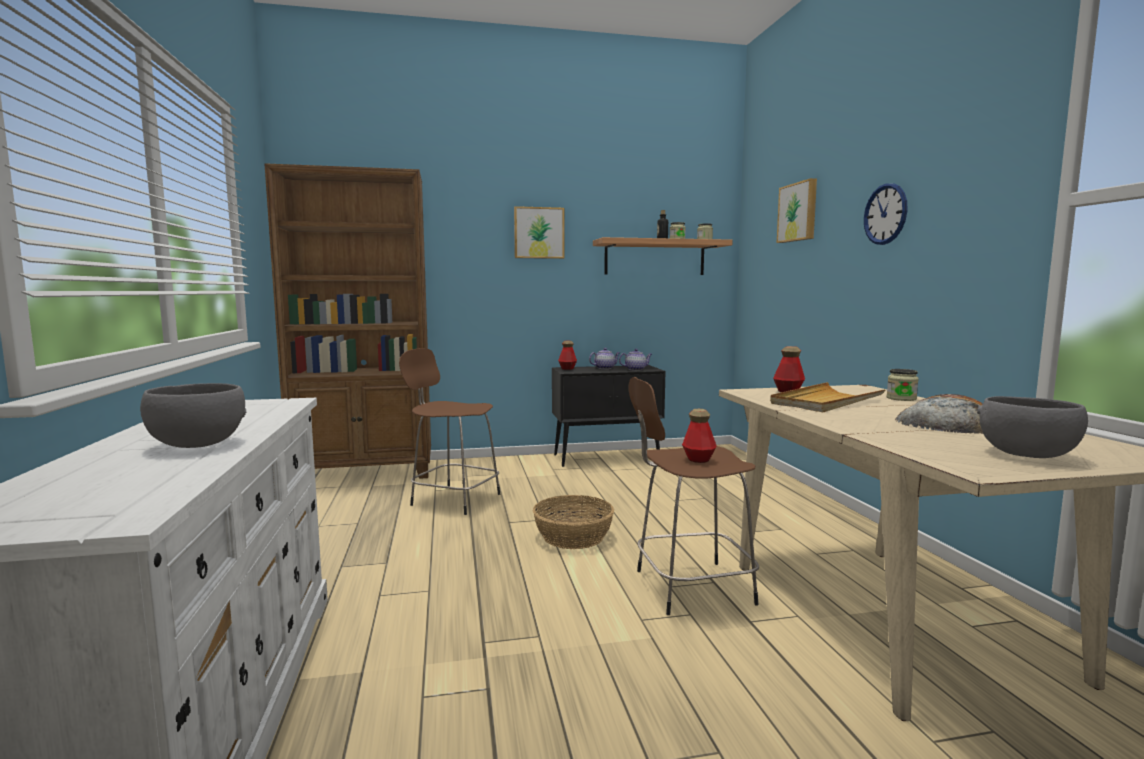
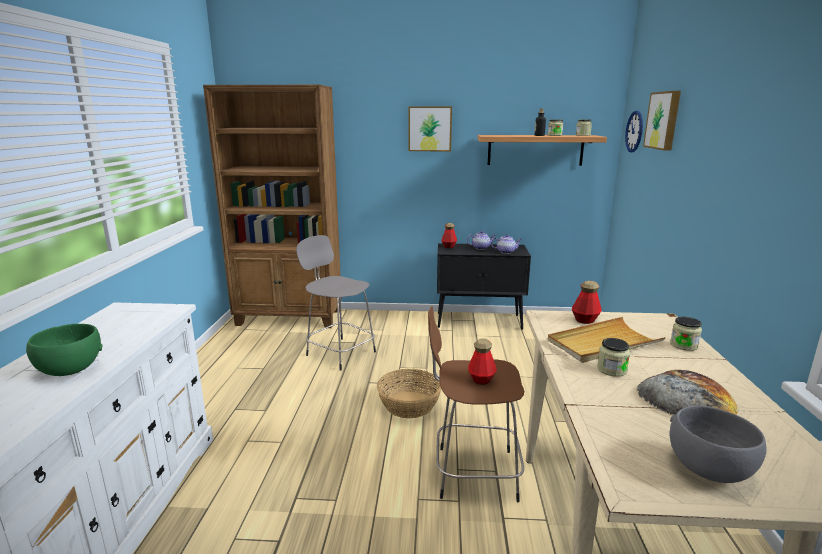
camera: 15 degrees right, 10 degrees up
(197, 445) = (70, 370): grey bowl -> green bowl
(453, 499) = (339, 353): brown stool -> grey stool
(857, 414) = (611, 370): none -> jar
(885, 214) = (726, 145): wall clock -> wall clock (634, 131)

